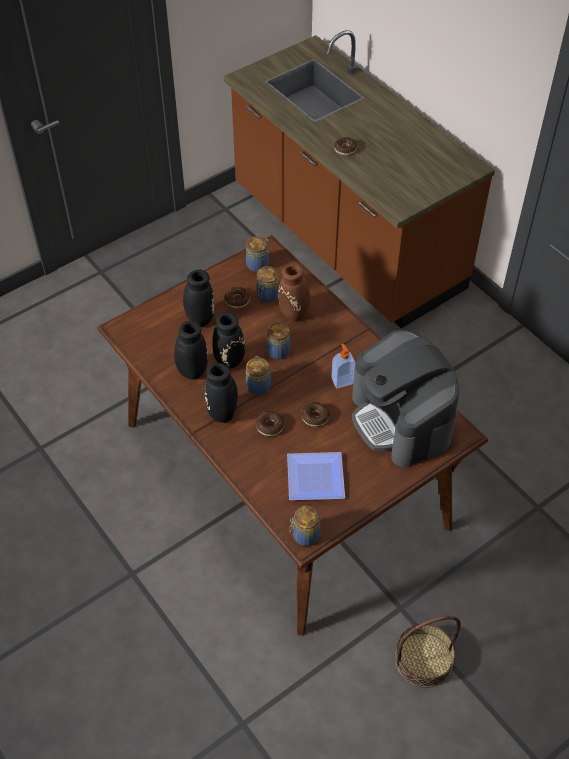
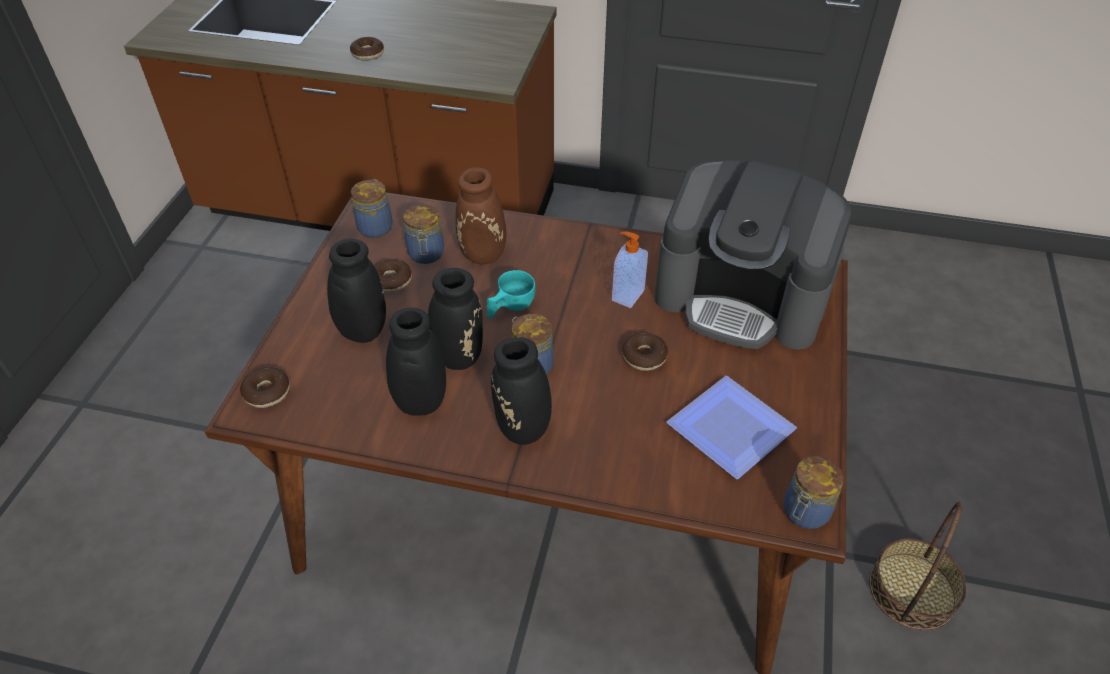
camera: 40 degrees left, 5 degrees down
(270, 426) = (602, 404): donut -> donut (267, 392)
(278, 350) = (509, 307): jar -> turquoise cup

